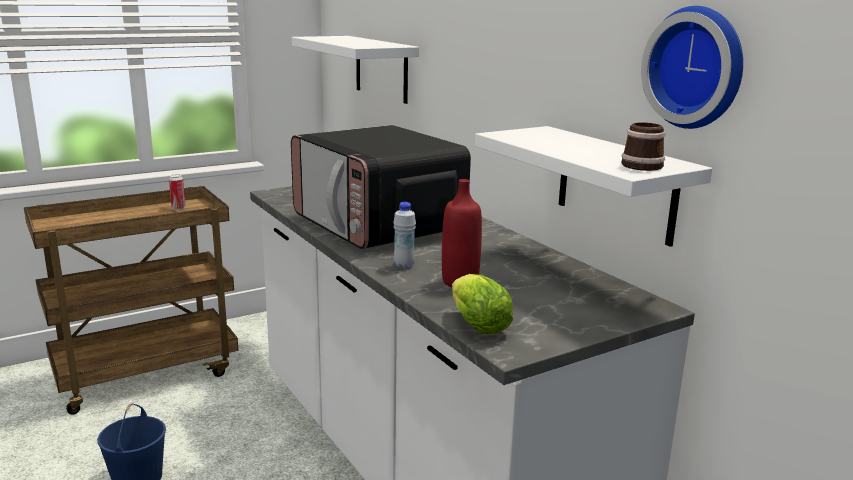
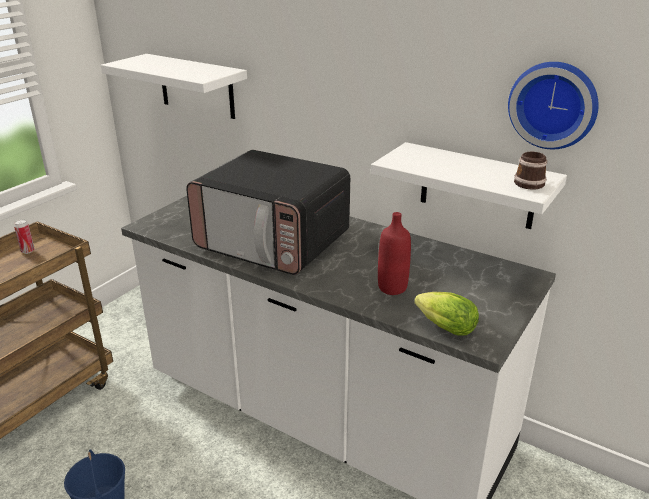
camera: 25 degrees left, 10 degrees up
(404, 265) = (337, 282): white bottle -> none

